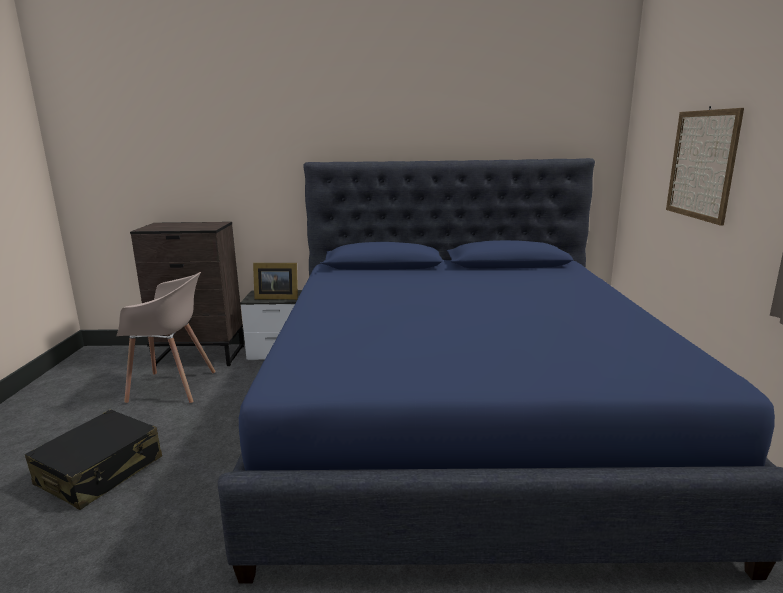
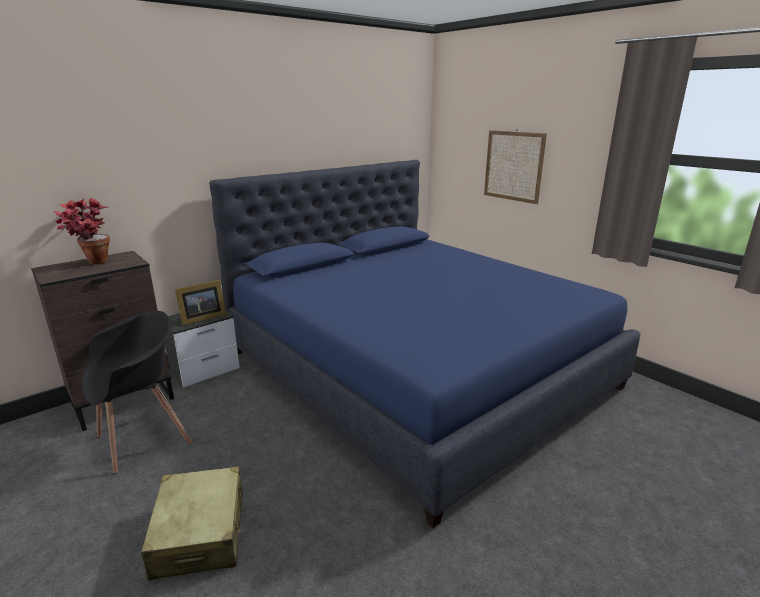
camera: 40 degrees left, 5 degrees up
(100, 471) = (200, 533): black suitcase -> beige suitcase
(173, 387) = (145, 438): beige chair -> black chair
(186, 225) = (91, 264): none -> potted plant

